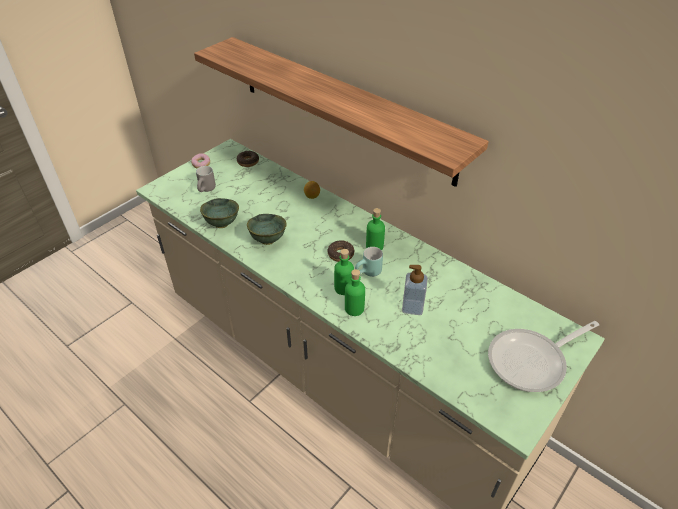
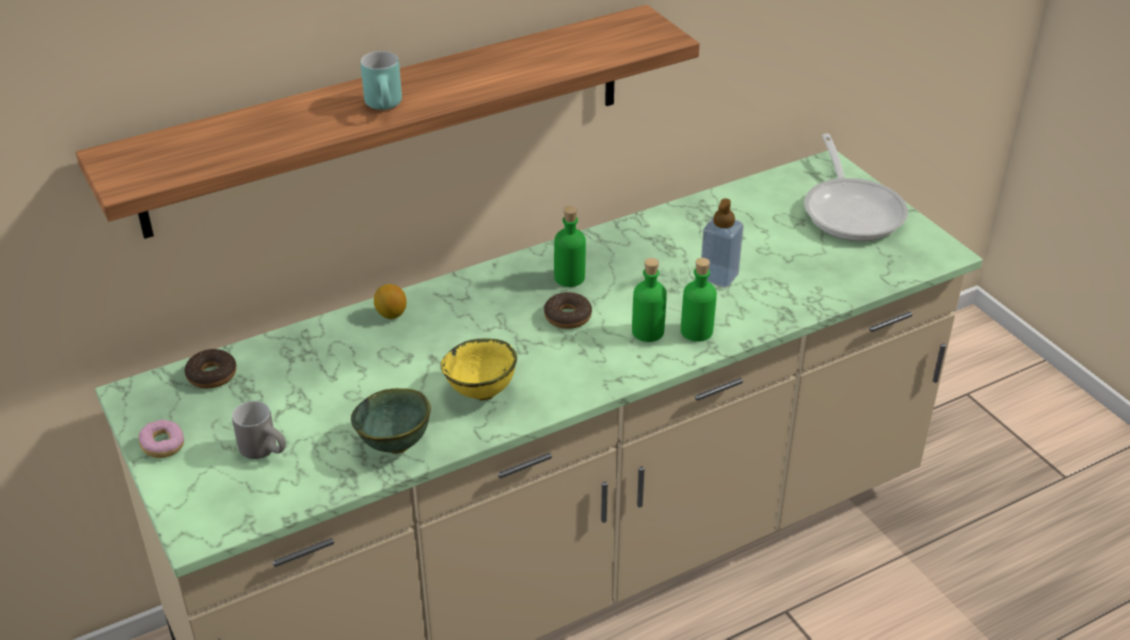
camera: 70 degrees left, 5 degrees down
(267, 240) = (481, 393): green bowl -> yellow bowl
(369, 273) = (628, 299): turquoise mug -> turquoise mug (387, 107)

